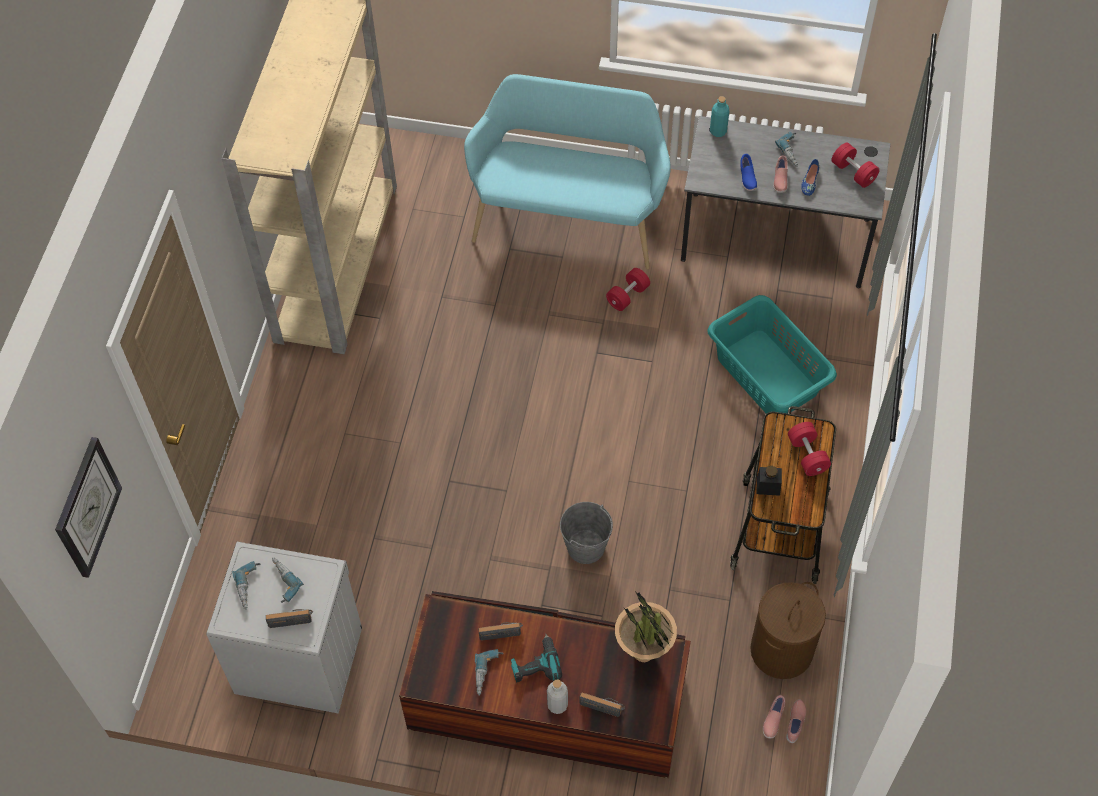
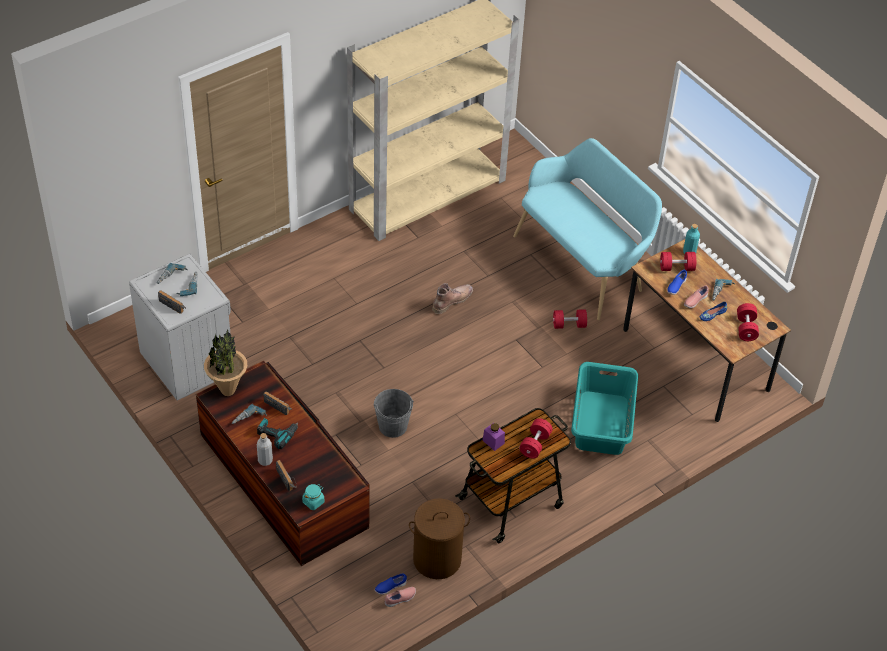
camera: 40 degrees right, 10 degrees down
(87, 507) = (108, 153): wall clock -> none
(490, 360) = (452, 300): none -> brown boot
(644, 653) = (337, 474): potted plant -> potted plant (228, 391)
(656, 706) = (313, 502): none -> turquoise jar
(725, 157) = (676, 268): none -> red dumbbell
(768, 486) = (493, 442): black jar -> purple jar
(773, 719) = (390, 587): pink shoe -> blue shoe
(775, 239) = (695, 360): grey desk -> brown desk

